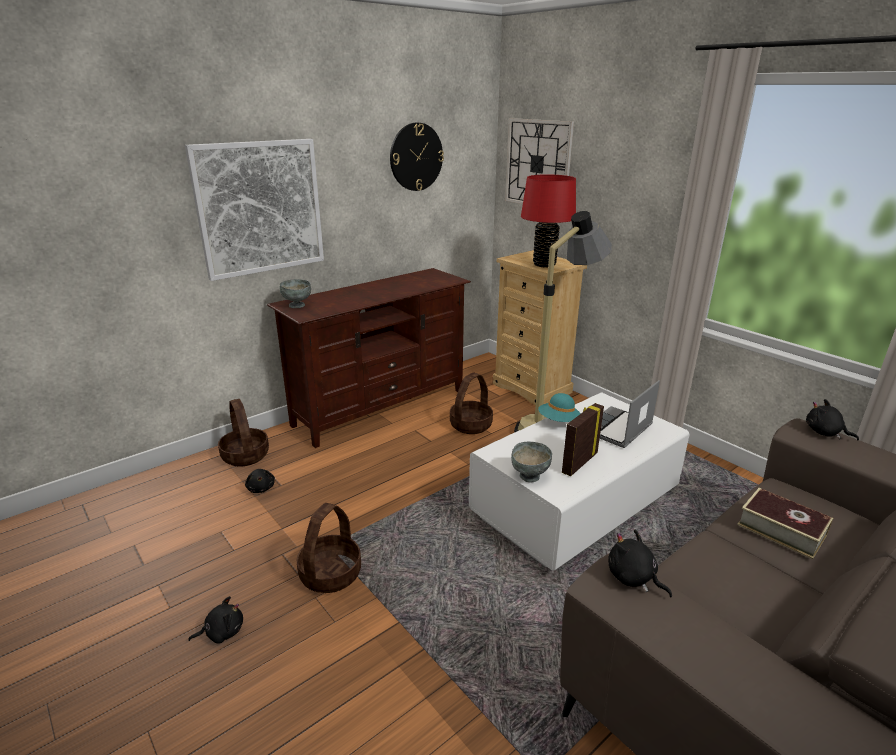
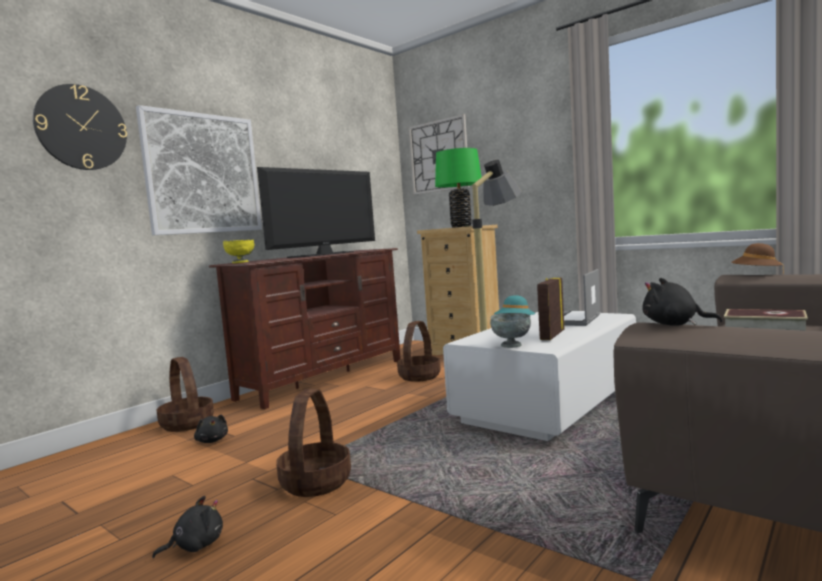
camera: 10 degrees left, 20 degrees down
(297, 305) = (241, 262): grey bowl -> yellow bowl
(387, 292) = (324, 254): none -> television
(416, 157) = (336, 151): wall clock -> wall clock (81, 128)
(544, 264) = (461, 226): red table lamp -> green table lamp
(825, 433) = (756, 274): black plush toy -> brown hat

